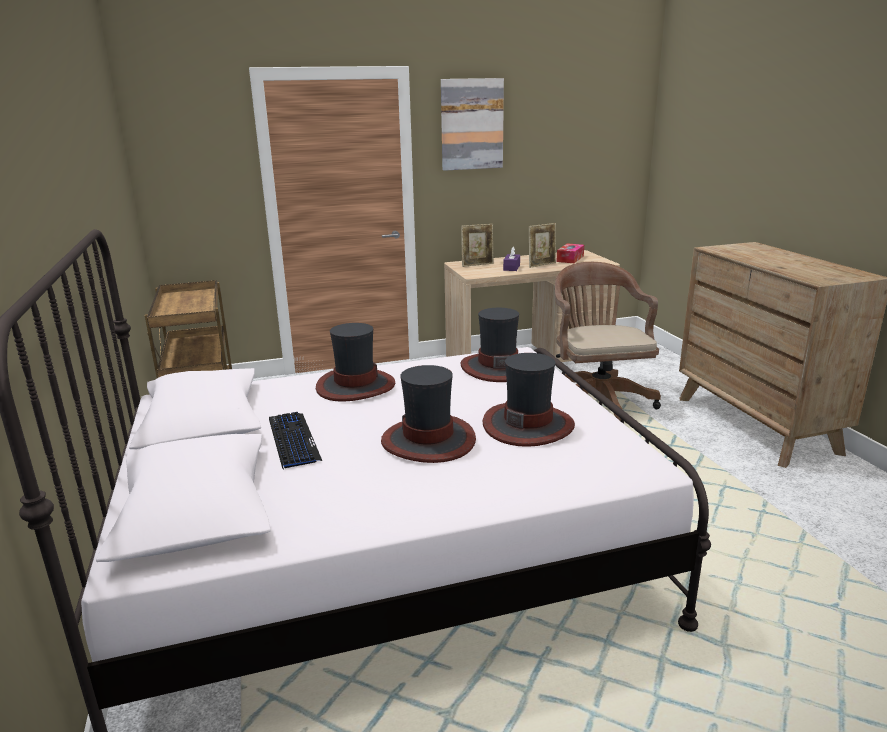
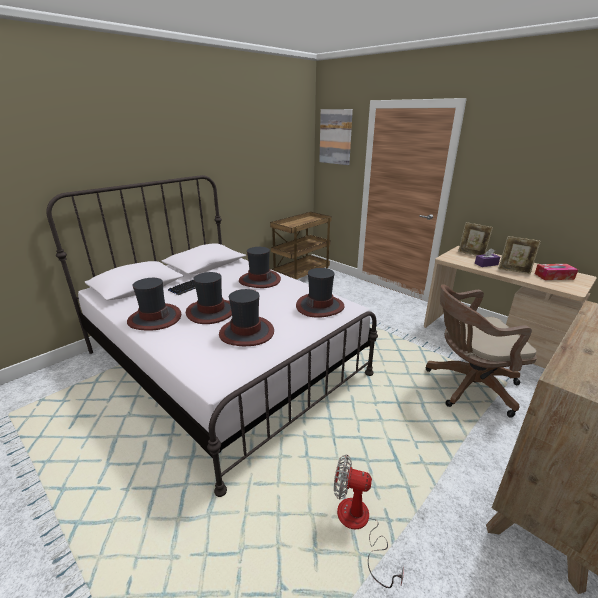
camera: 60 degrees right, 5 degrees up
(395, 496) = (154, 318): none -> hat
(471, 124) = (507, 146): picture -> picture (336, 137)
(597, 401) = (467, 386): brown office chair -> brown office chair turned 150 degrees counterclockwise
(765, 532) = (359, 526): none -> fan

